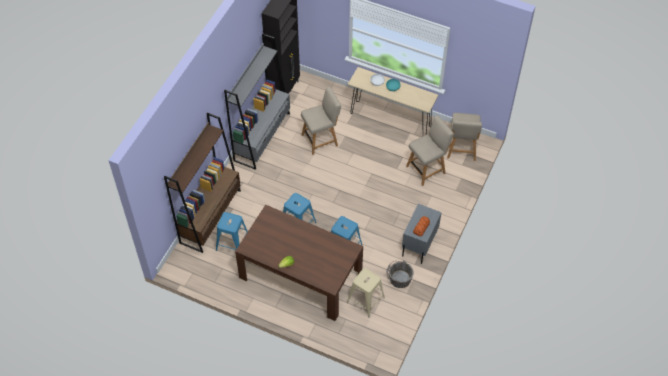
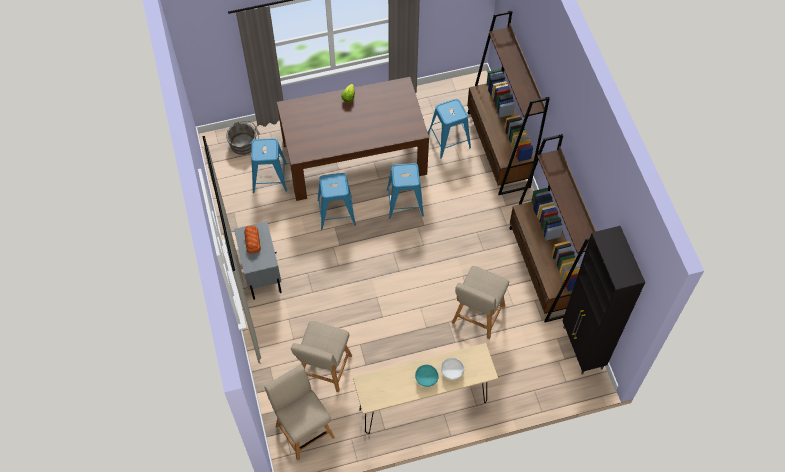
camera: 140 degrees right, 5 degrees up
(262, 137) = (543, 270): grey bookcase -> brown bookcase
(365, 300) = (270, 178): beige stool -> blue stool
(399, 278) = (254, 221): grey bucket -> grey bucket (244, 143)

